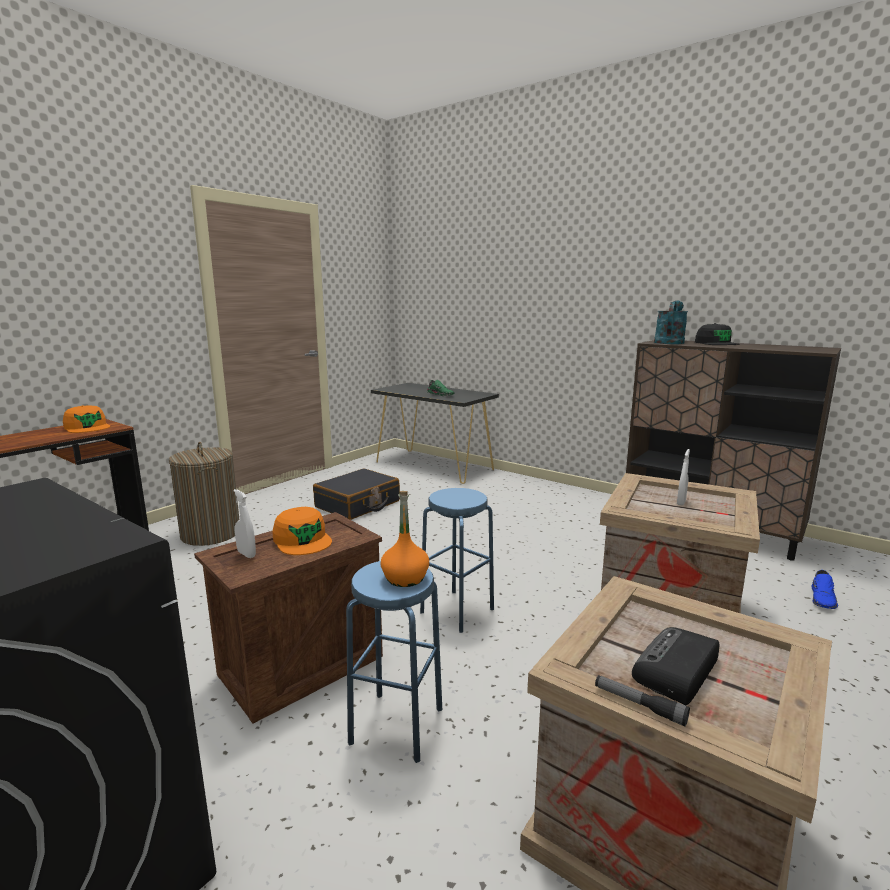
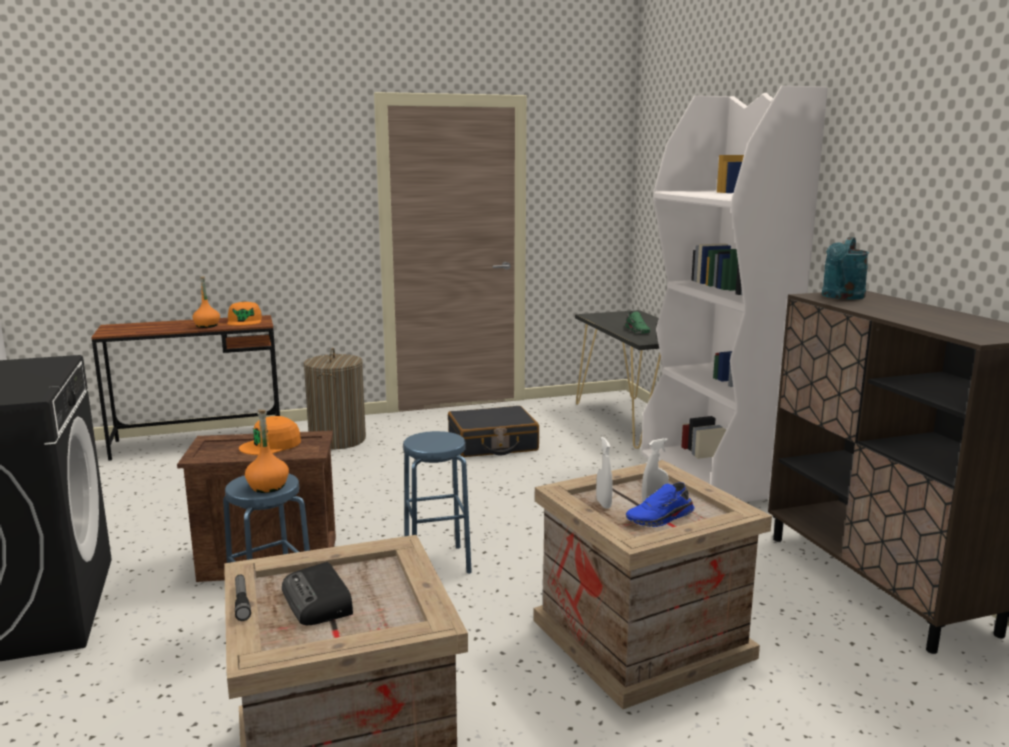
camera: 35 degrees right, 0 degrees up
(46, 437) = (207, 326): none -> orange bottle
(246, 554) = (222, 445): white spray bottle -> white spray bottle (603, 504)
(302, 540) = (271, 445): orange cap -> orange cap turned 45 degrees clockwise
(532, 489) = (711, 474): none -> white bookcase
(669, 342) = (841, 297): turquoise watering can -> turquoise watering can turned 150 degrees clockwise
(676, 670) = (318, 602): radio -> radio turned 105 degrees counterclockwise
(716, 343) = (900, 306): black cap -> none
(823, 599) = (879, 703): blue shoe -> blue shoe (661, 518)

